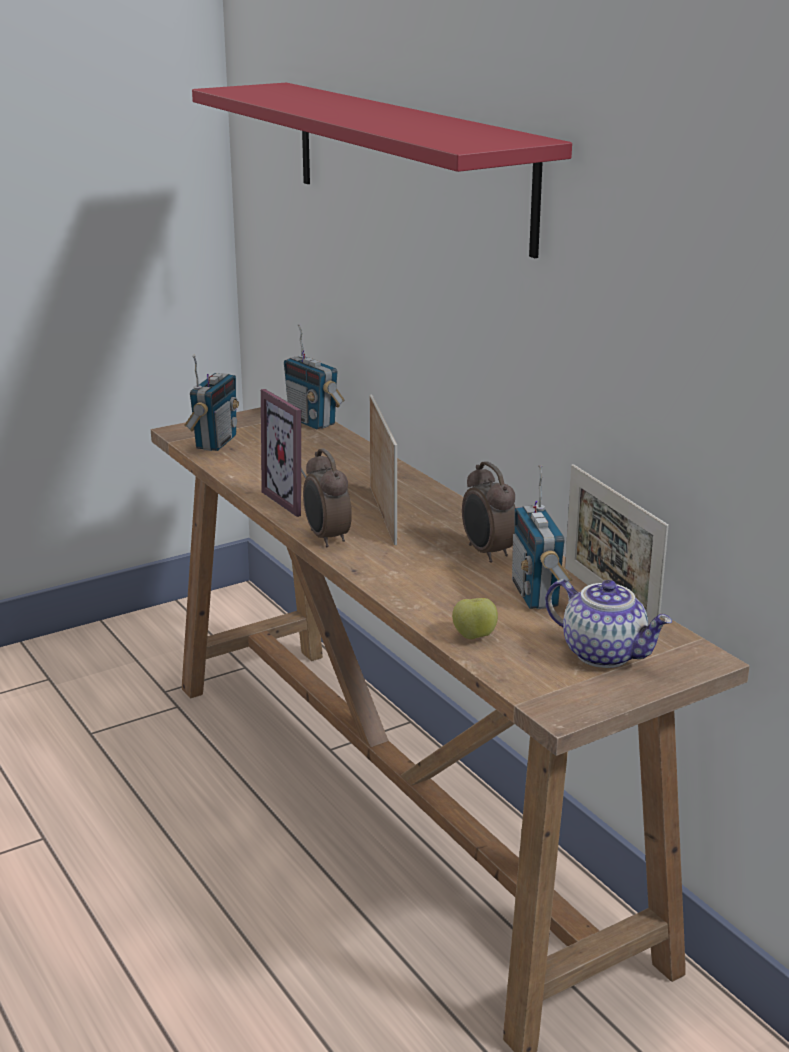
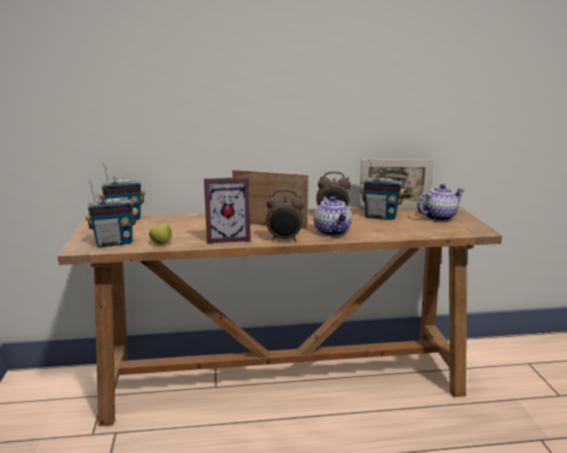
camera: 65 degrees left, 5 degrees down
(215, 442) = (114, 243): radio -> radio turned 120 degrees clockwise
(400, 567) = (333, 232): none -> teapot
(408, 162) = (192, 45): red shelf -> none
(474, 636) = (412, 232): apple -> apple (161, 243)

